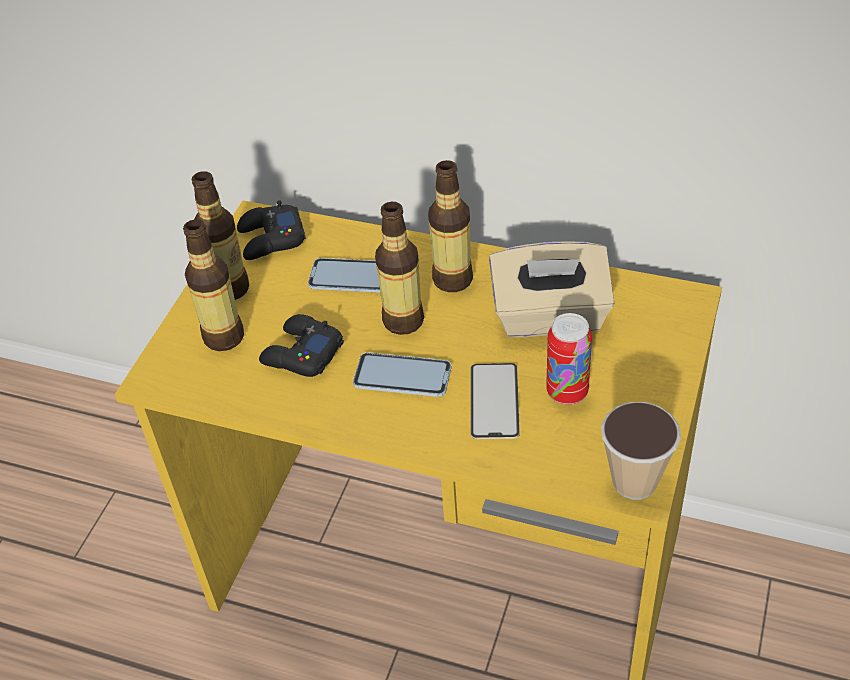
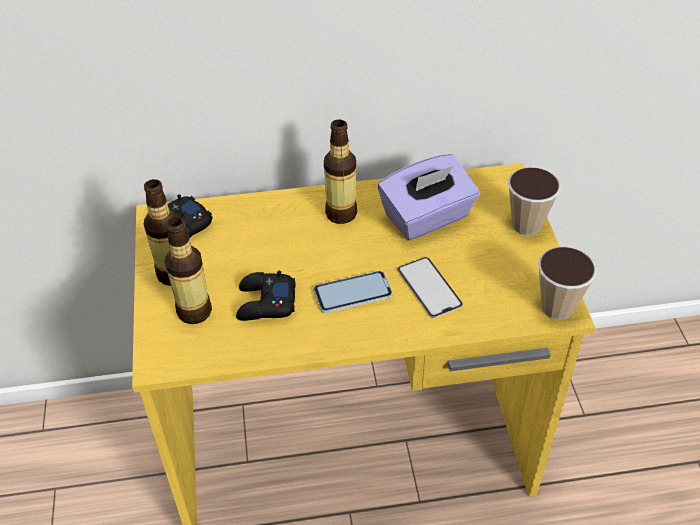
camera: 30 degrees left, 0 degrees up
(353, 277) = (266, 235): phone -> none
(403, 321) = (325, 254): bottle -> none
(550, 317) = (427, 218): beige tissue box -> purple tissue box
(567, 392) = (473, 264): can -> none
(669, 366) = (526, 225): none -> cup

